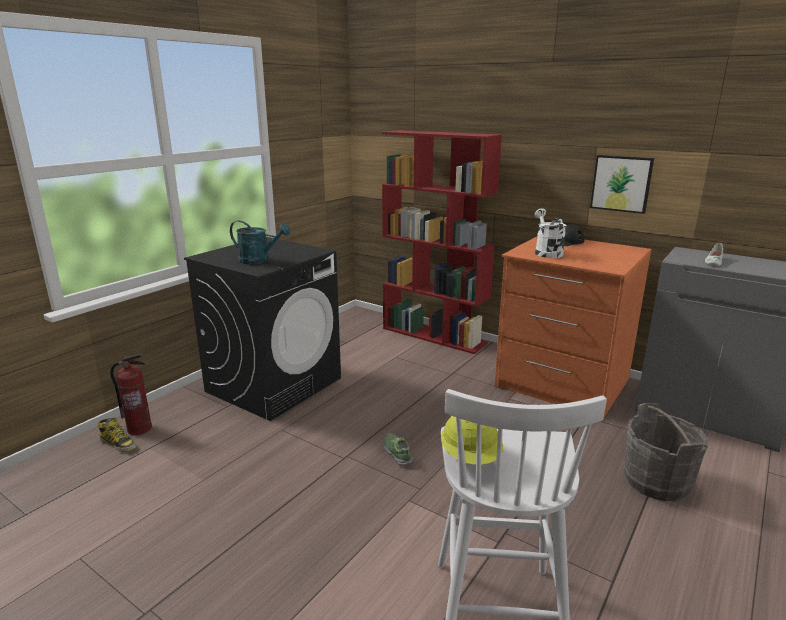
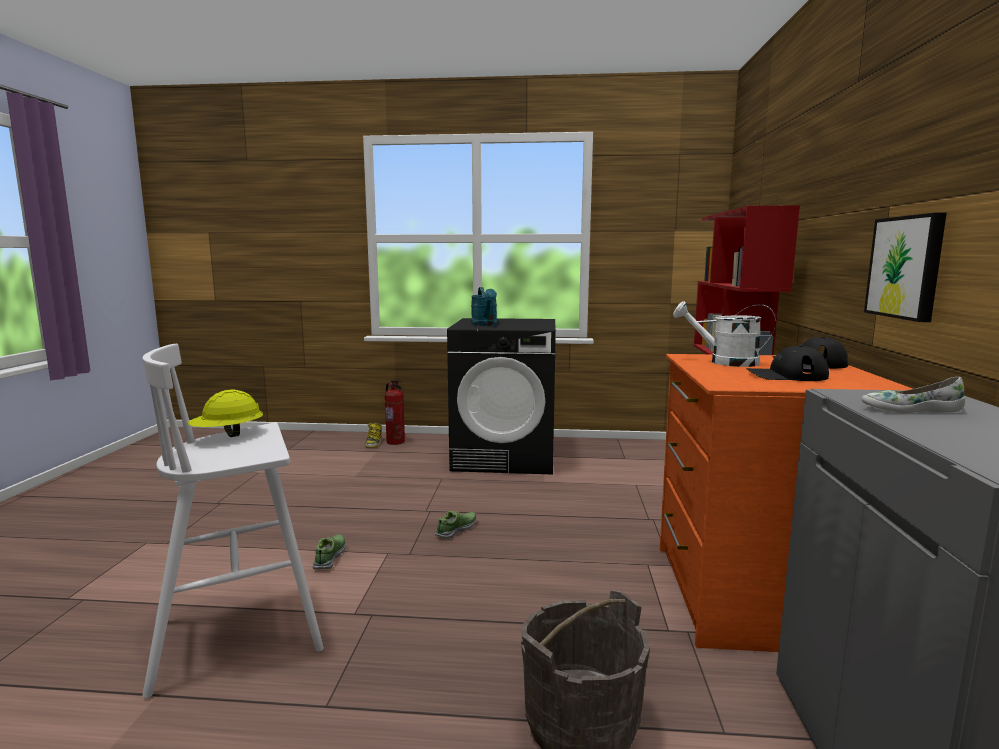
camera: 60 degrees right, 10 degrees down
(389, 537) = (330, 557): none -> shoe
(546, 252) = (724, 362): white watering can -> white watering can turned 120 degrees counterclockwise
(596, 254) = (786, 376): none -> black cap

